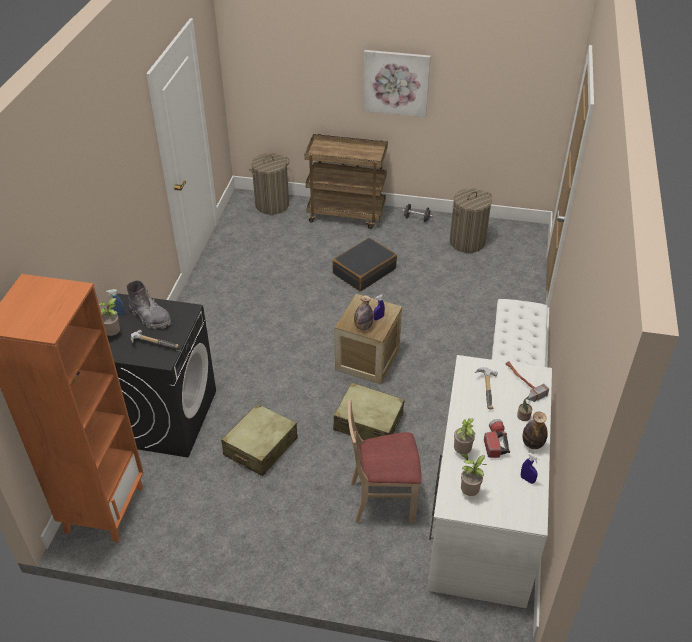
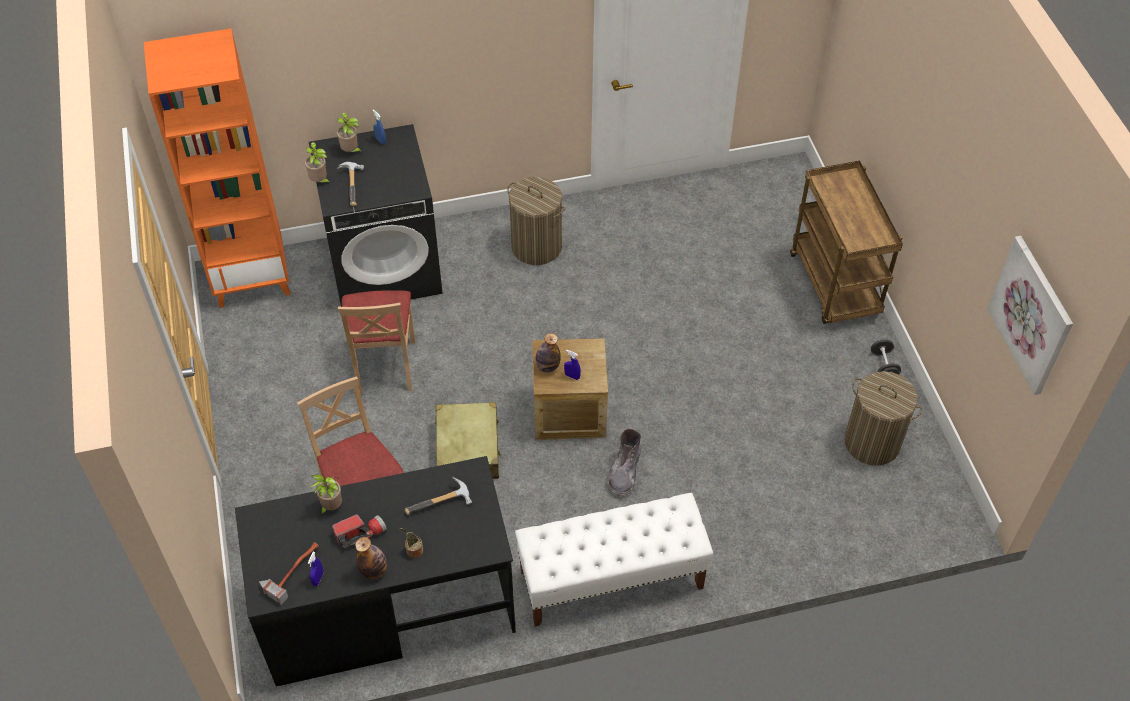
camera: 65 degrees right, 10 degrees up
(150, 317) = (390, 165): grey boot -> grey boot (624, 472)
(260, 447) = (384, 366): beige suitcase -> beige chair
(272, 205) = (798, 202): laundry basket -> laundry basket (536, 246)
(364, 271) = (729, 348): black suitcase -> none
(396, 83) = (934, 181): picture -> picture (1032, 315)
(470, 492) = (278, 530): potted plant -> potted plant (320, 181)
(483, 513) = (387, 607): white desk -> black desk
(520, 383) = (467, 534): hammer -> hammer (291, 571)

